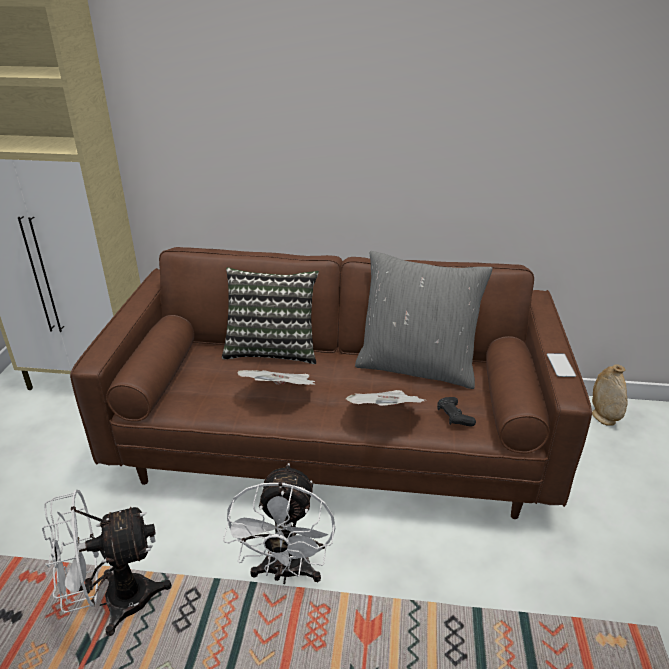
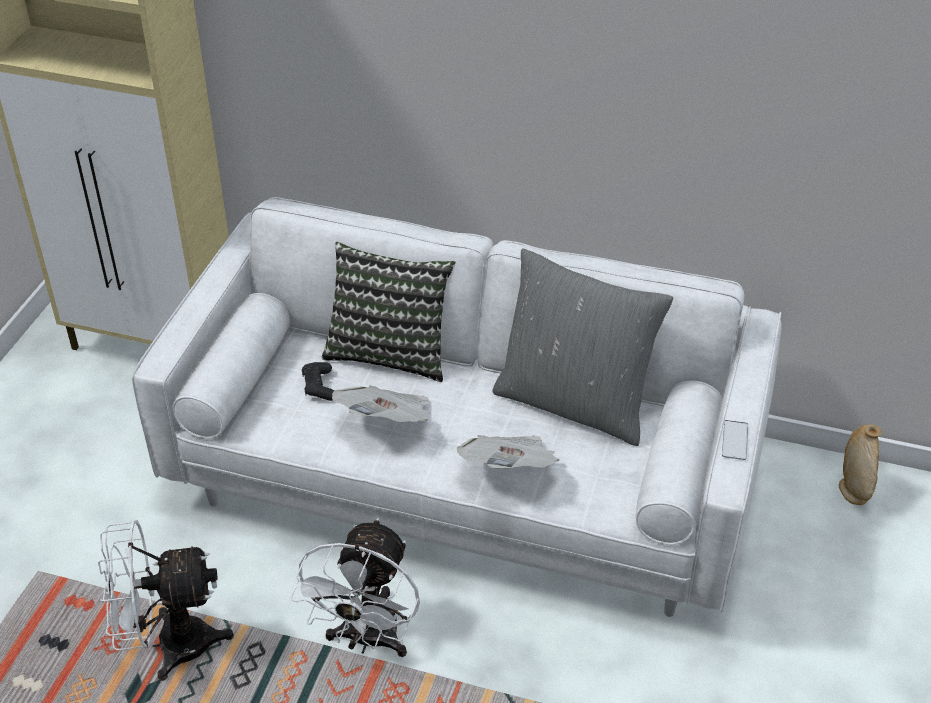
camera: 10 degrees right, 10 degrees up
(334, 440) = (465, 477): brown sofa -> white sofa
(454, 417) = (596, 484): black game controller -> black game controller (319, 386)

